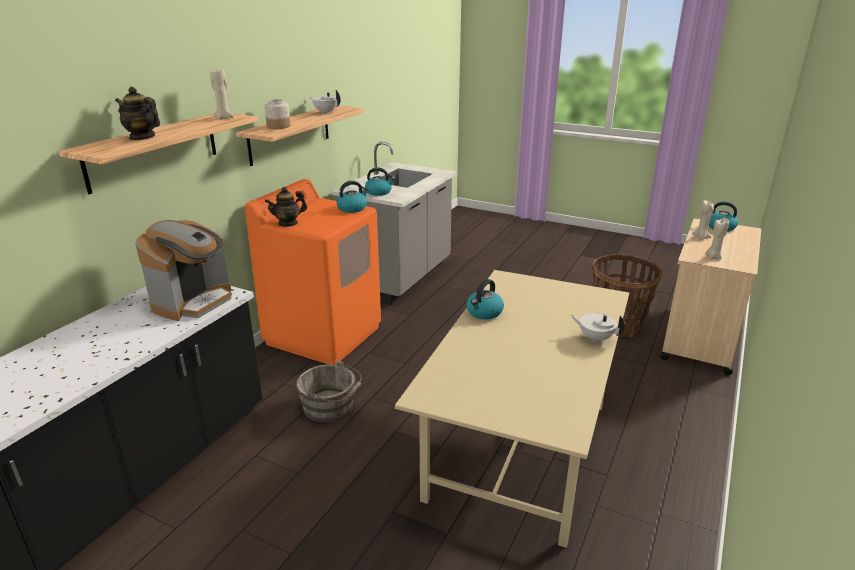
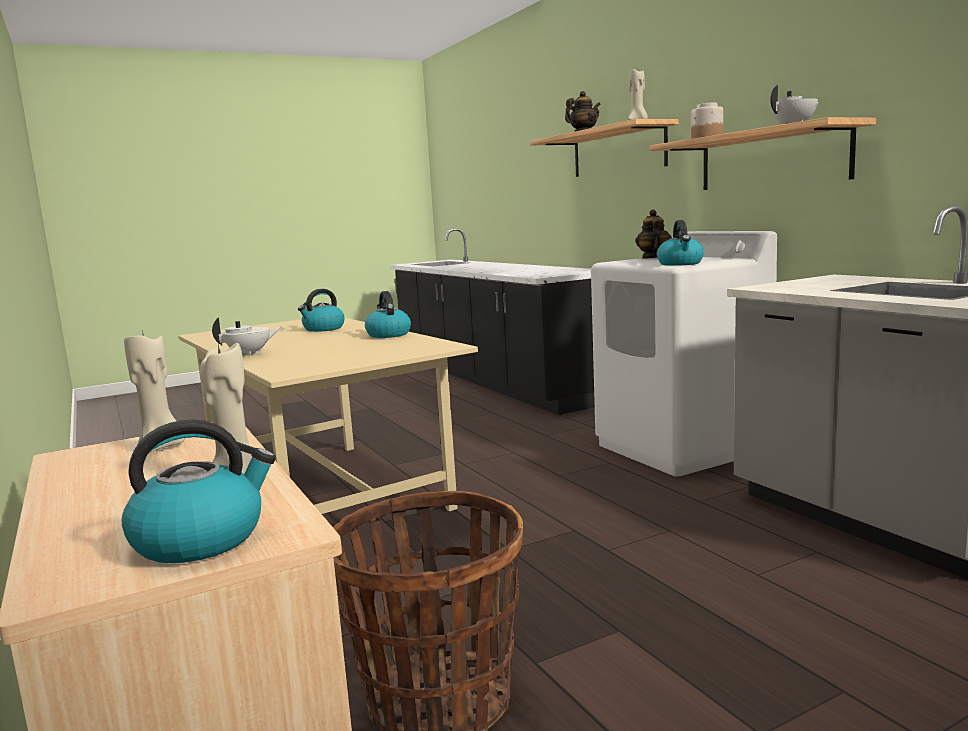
camera: 125 degrees right, 15 degrees down
(194, 301) = (542, 273): coffee machine -> none
(324, 335) = (682, 448): orange washing machine -> white washing machine
(331, 407) = (521, 437): grey bucket -> none
(379, 192) = (805, 283): kettle -> kettle (323, 329)

